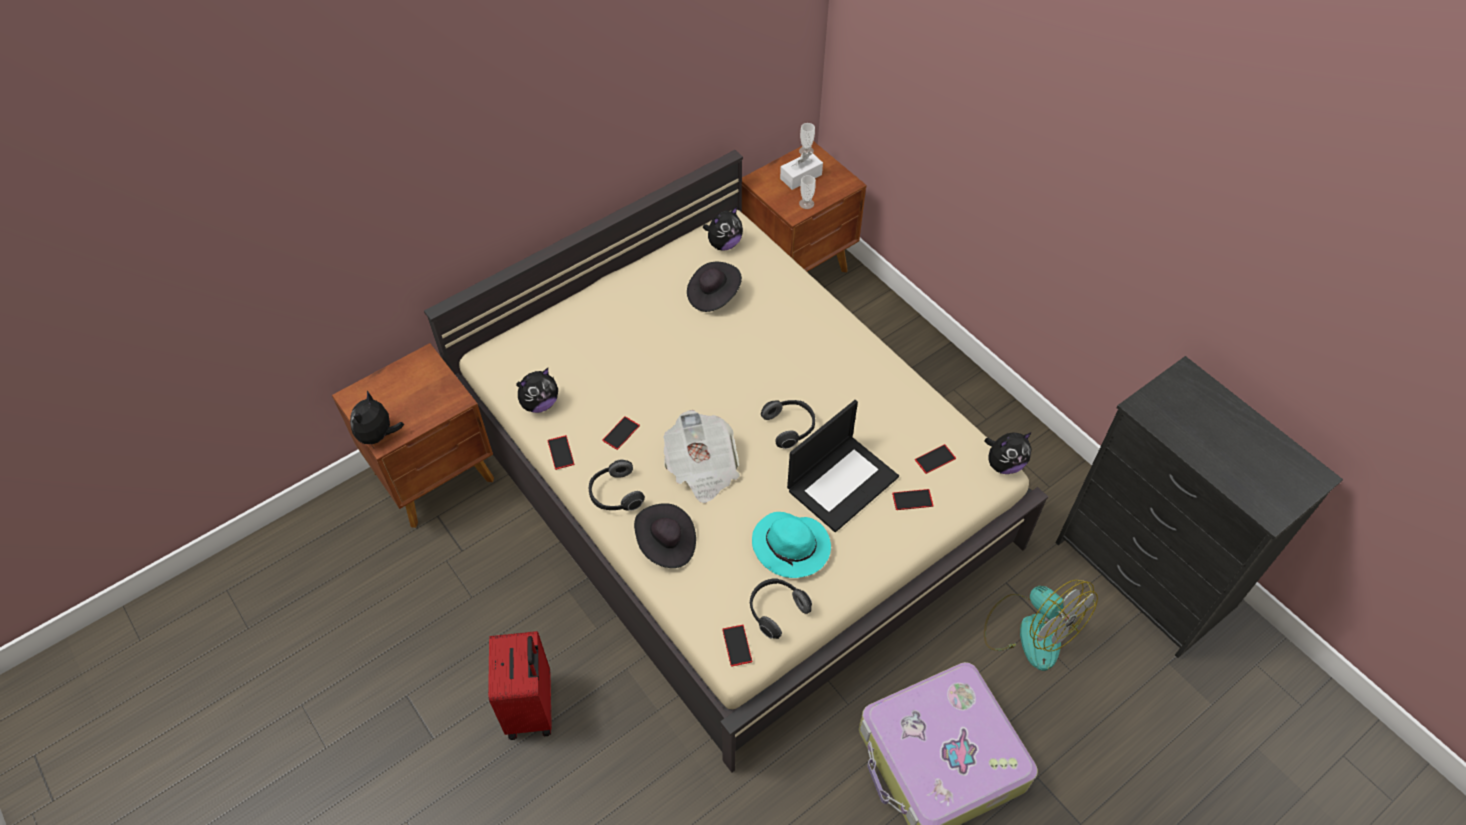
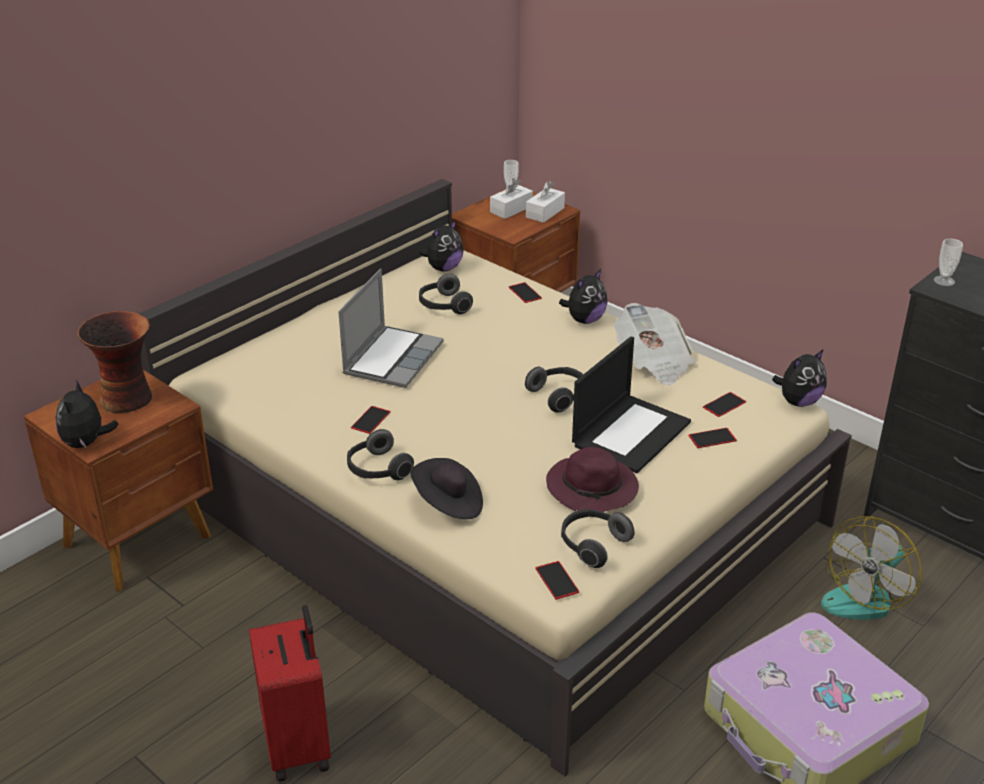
camera: 10 degrees left, 20 degrees down
(419, 386) = (128, 398): none -> vase
(539, 403) = (270, 406): plush toy -> plush toy (584, 320)
(560, 452) = (305, 442): phone -> phone (525, 293)
(654, 358) = (392, 358): none -> laptop
(702, 468) = (471, 437): newspaper -> newspaper (653, 363)
(713, 295) = (443, 306): black hat -> headphones
(792, 547) = (593, 489): turquoise hat -> purple hat
(806, 203) = (523, 227): cup -> cup (944, 281)
(831, 185) = (545, 212): none -> white tissue box
(1030, 630) = (865, 595): fan -> fan turned 90 degrees clockwise

